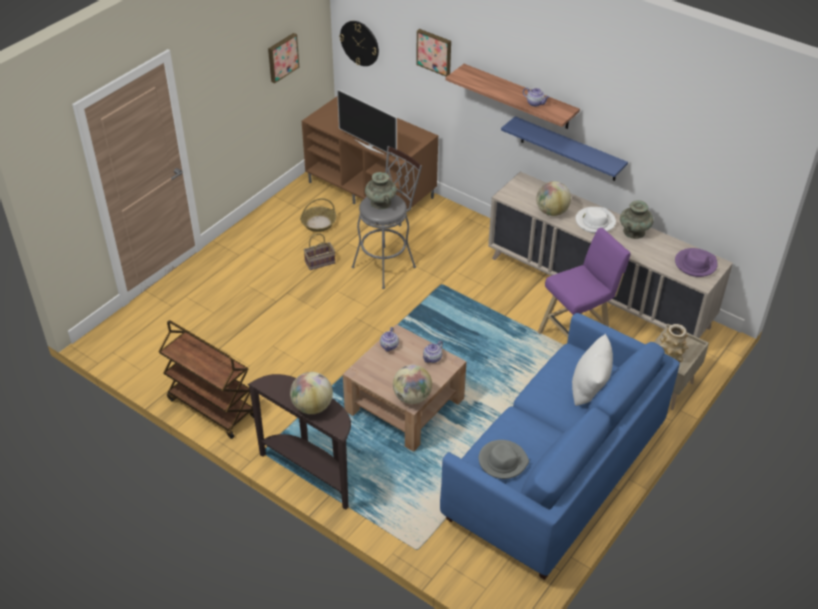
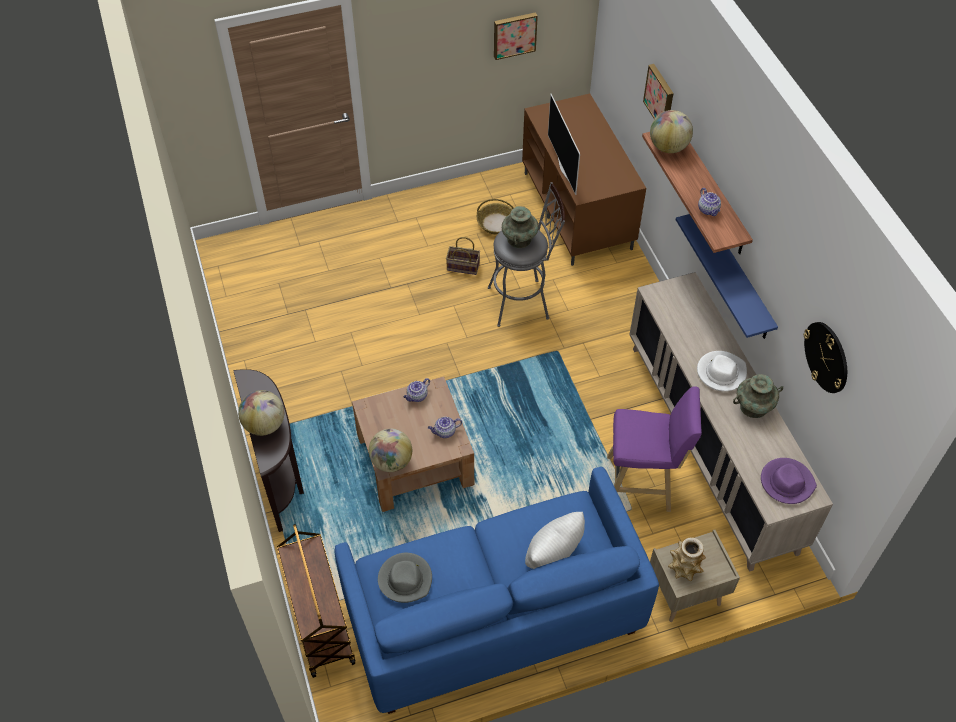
camera: 35 degrees right, 10 degrees up
(211, 408) = (251, 365): brown cart -> brown cart (320, 622)
(359, 43) = (612, 49): wall clock -> wall clock (826, 357)
(551, 212) = (685, 337): globe -> globe (668, 147)

